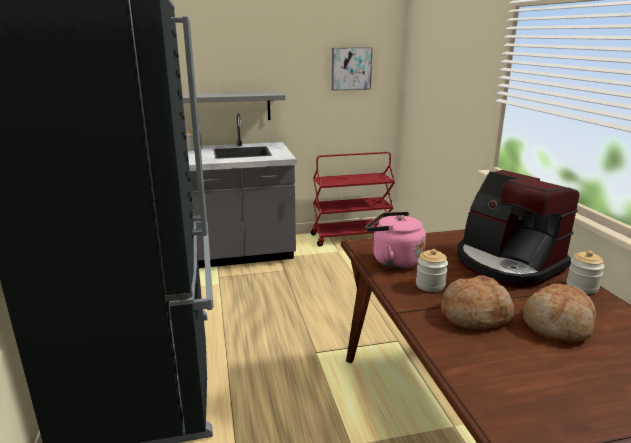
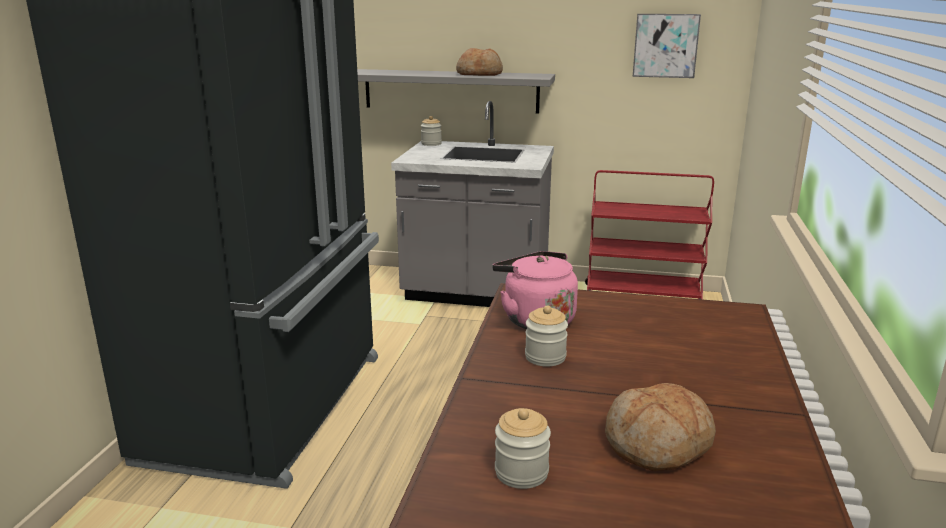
camera: 25 degrees right, 0 degrees up
(475, 314) = (558, 404): bread -> bread (480, 74)
(507, 264) = (693, 355): coffee machine -> none
(581, 287) = (770, 408): jar -> jar (521, 472)

